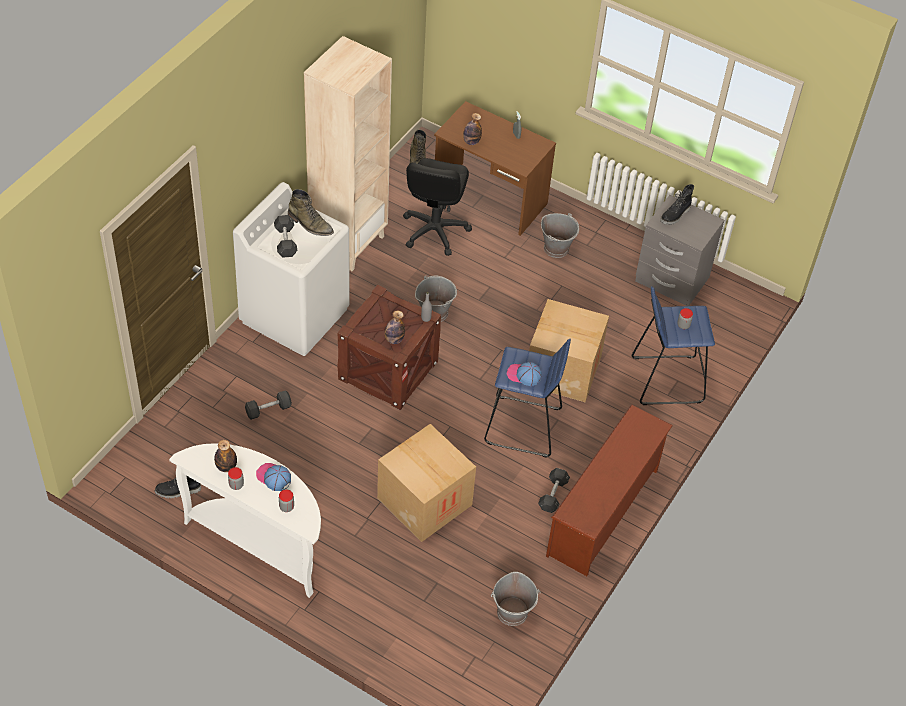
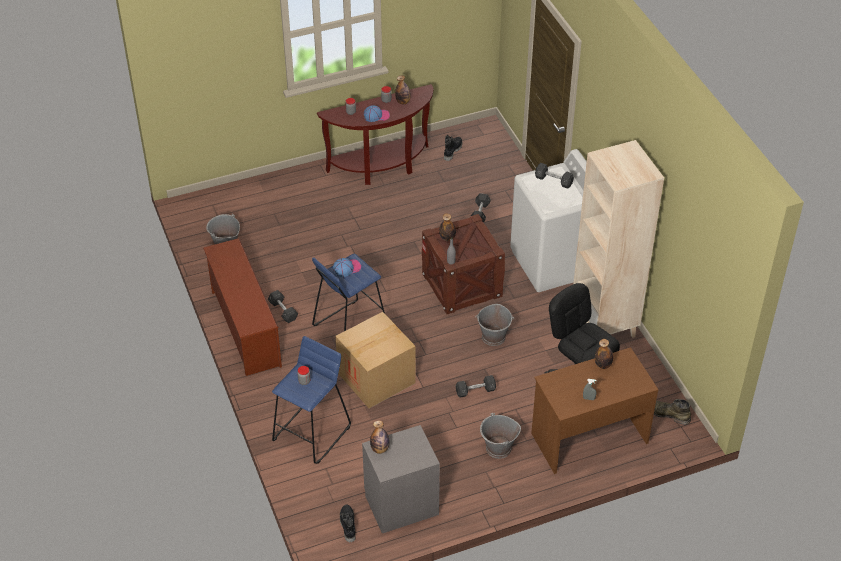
camera: 130 degrees right, 5 degrees down
(260, 544) = (382, 167): white console table -> brown console table
(310, 224) = (561, 199): green boot -> none
(424, 501) = (340, 248): cardboard box -> none
(510, 293) = (475, 391): none -> grey dumbbell
(675, 215) = (413, 451): black boot -> black boot (347, 525)
(695, 236) = (380, 449): none -> bottle

